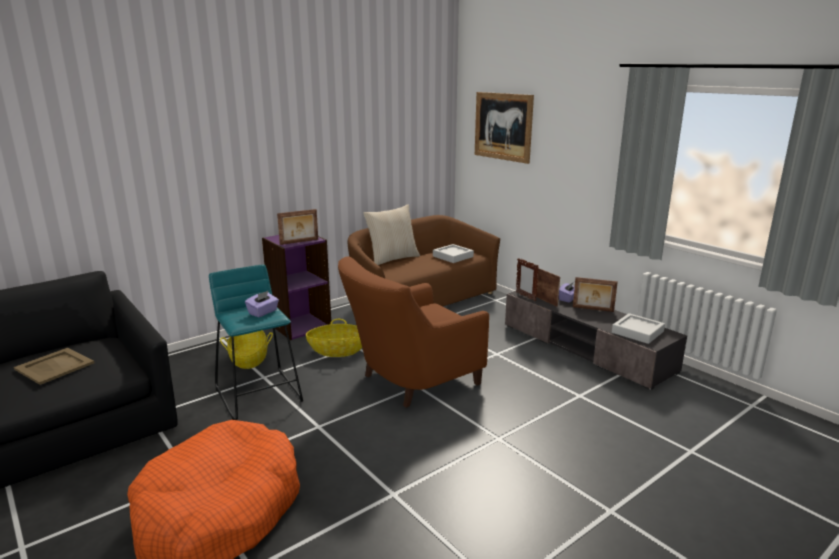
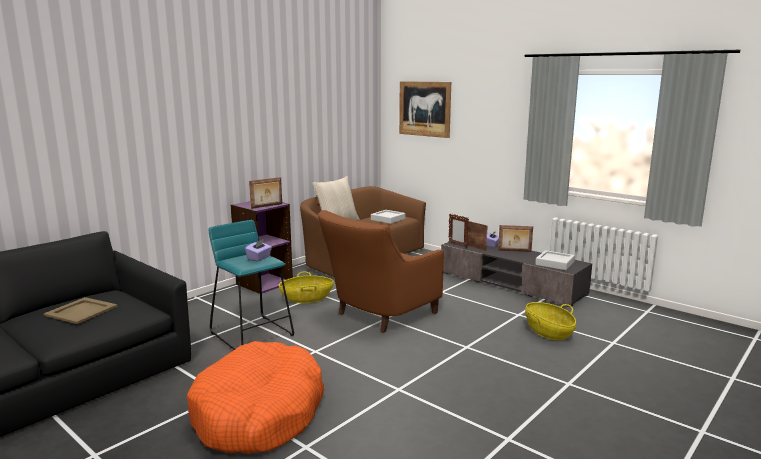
camera: 10 degrees left, 5 degrees down
(249, 359) = (229, 310): basket -> basket (548, 332)

